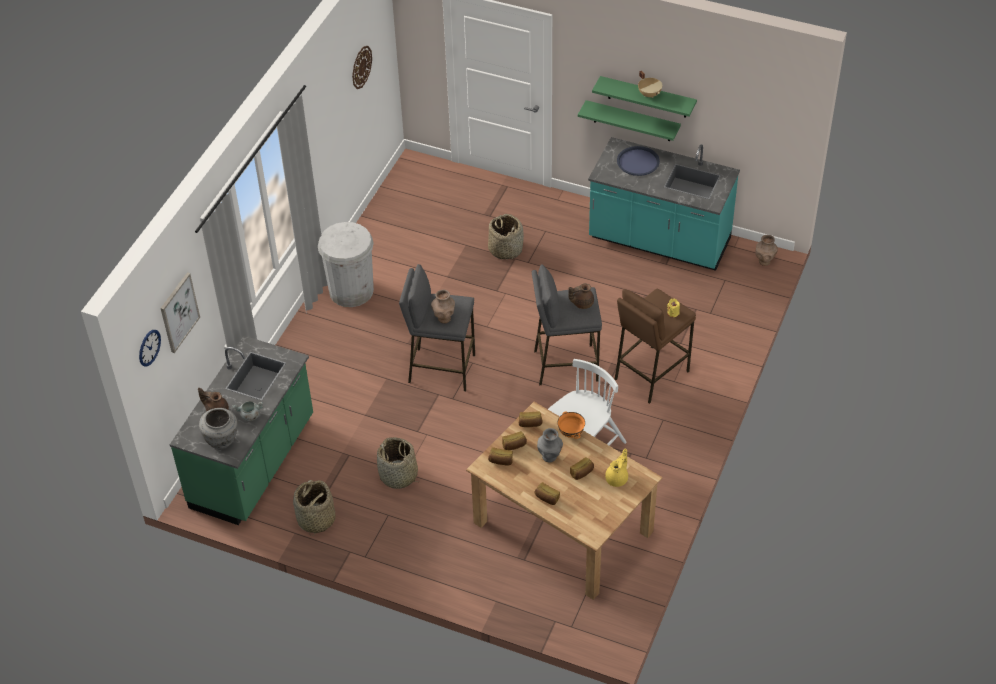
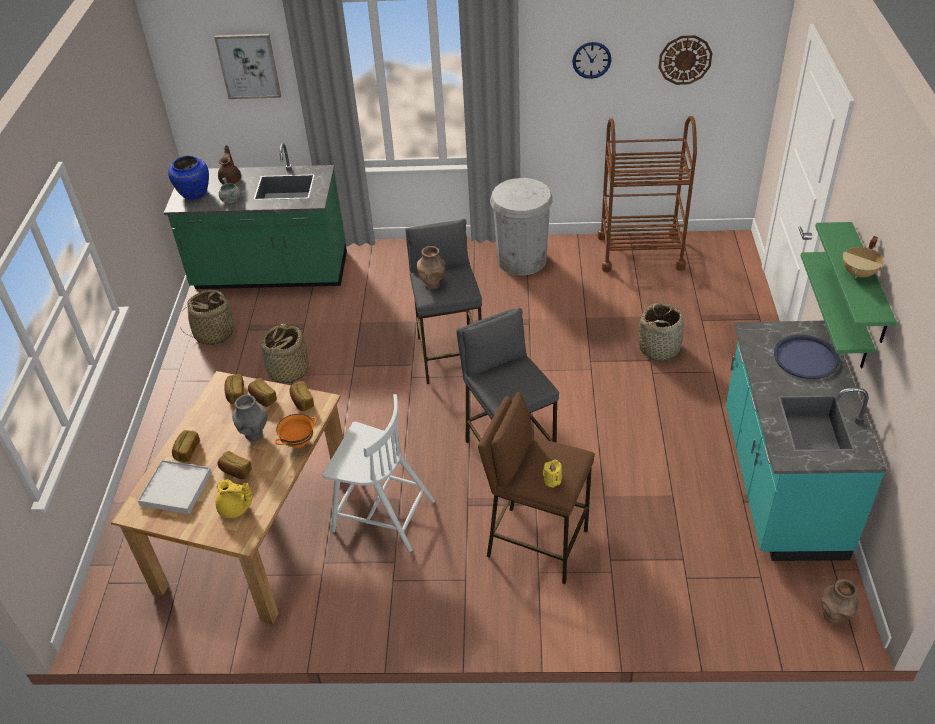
camera: 70 degrees right, 5 degrees down
(149, 347) = (190, 62): wall clock -> wall clock (591, 60)
(222, 440) = (194, 194): grey vase -> blue vase
(389, 218) = (640, 252): none -> brown cart
(582, 303) = (519, 386): brown teapot -> none
(582, 509) = (176, 489): none -> white tray

